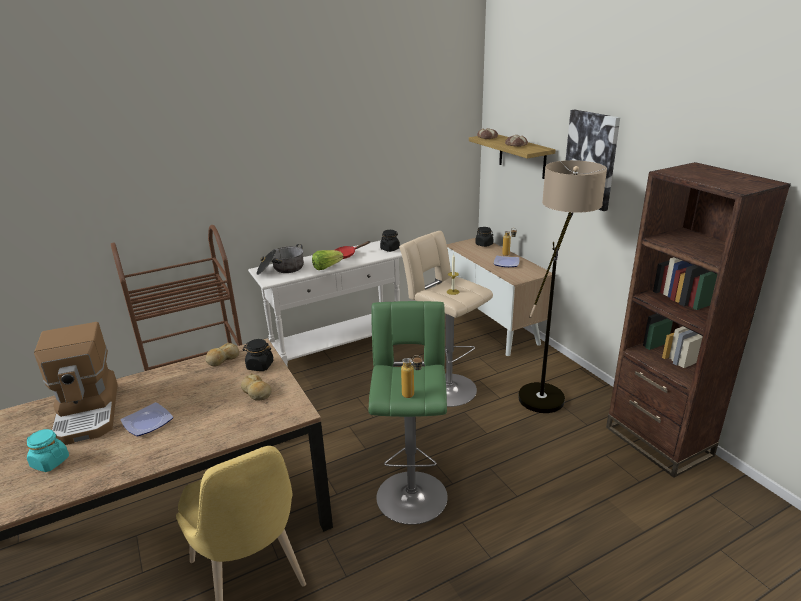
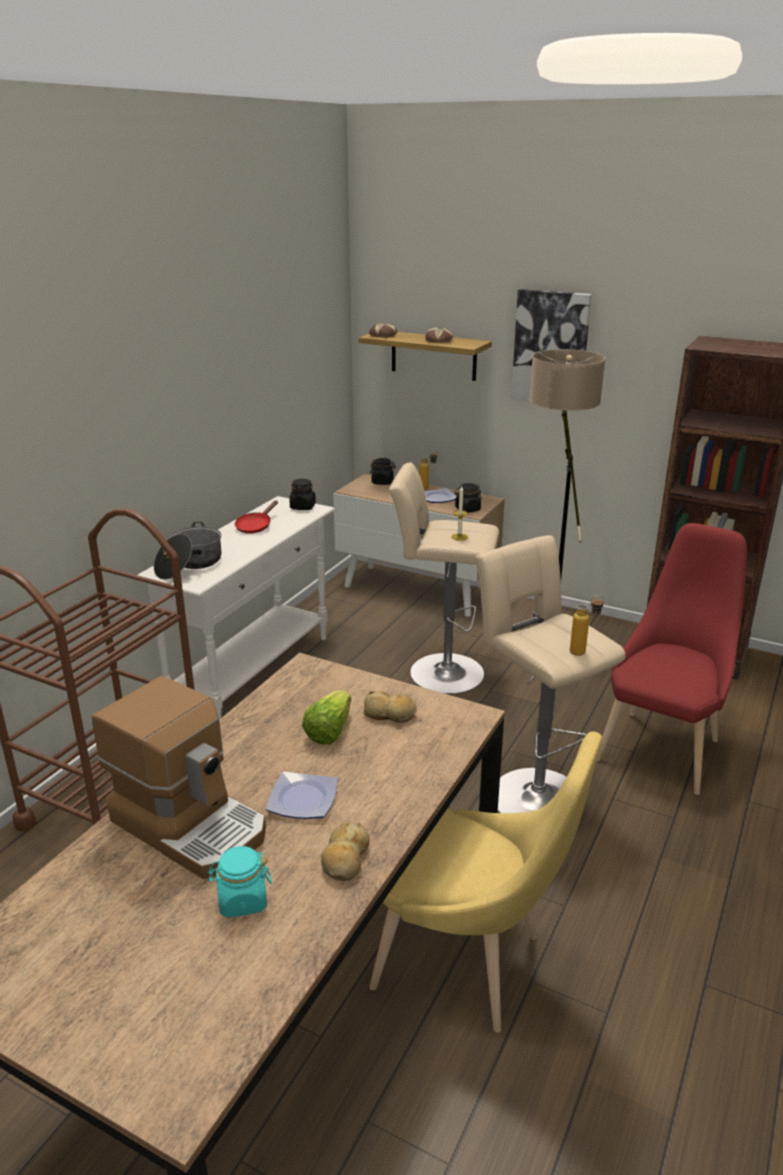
camera: 35 degrees left, 0 degrees up
(222, 359) = (279, 695): bread -> bread (345, 859)
(260, 366) = (344, 685): black jar -> black jar (467, 509)
(326, 267) = (252, 547): lettuce -> lettuce (329, 731)
(411, 492) = (532, 793): green stool -> beige stool
(544, 502) = (662, 746): none -> red chair

